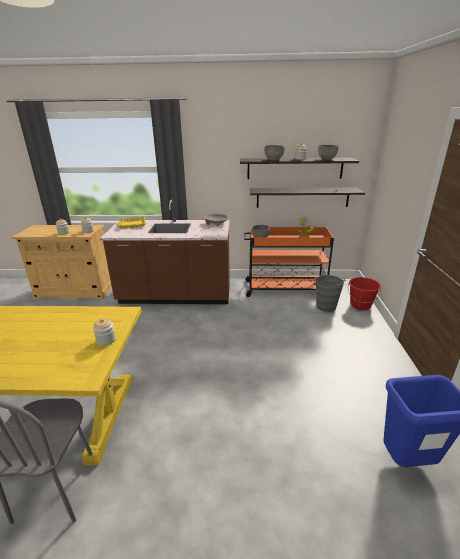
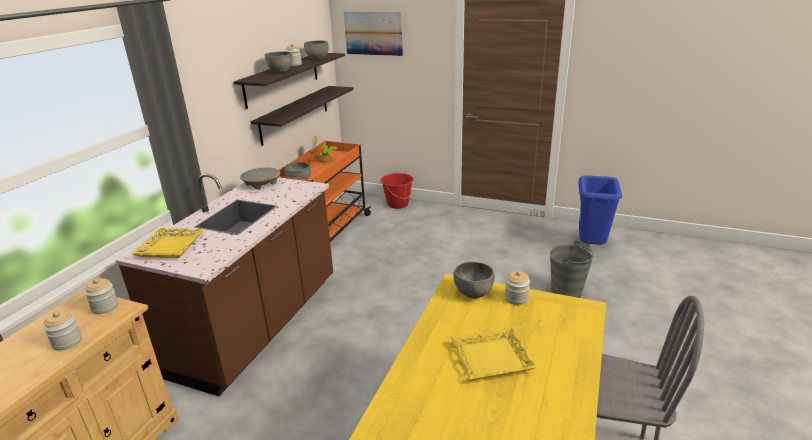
camera: 70 degrees left, 0 degrees up
(34, 337) = (491, 358): none -> yellow tray
(113, 321) = (473, 293): none -> grey bowl
(326, 307) = (385, 221): grey bucket -> grey bucket (566, 293)
(396, 148) = (373, 33): none -> picture

